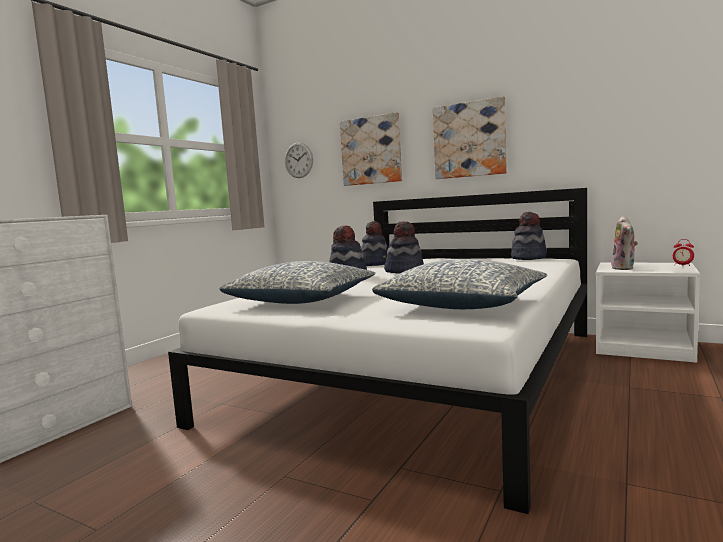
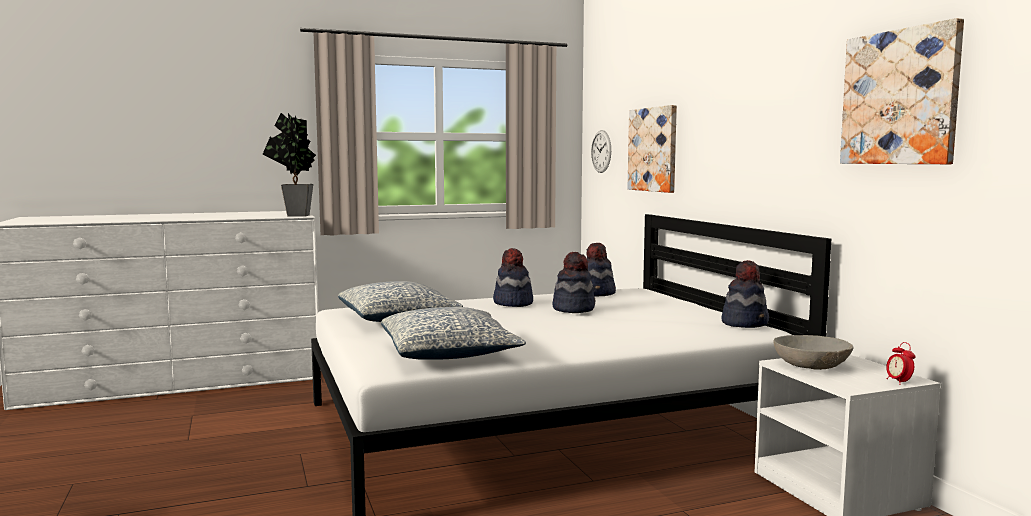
camera: 40 degrees right, 0 degrees up
(75, 215) = (295, 216): none -> potted plant
(469, 140) = (732, 149): picture -> picture (900, 97)
(625, 268) = (812, 365): plush toy -> grey bowl

